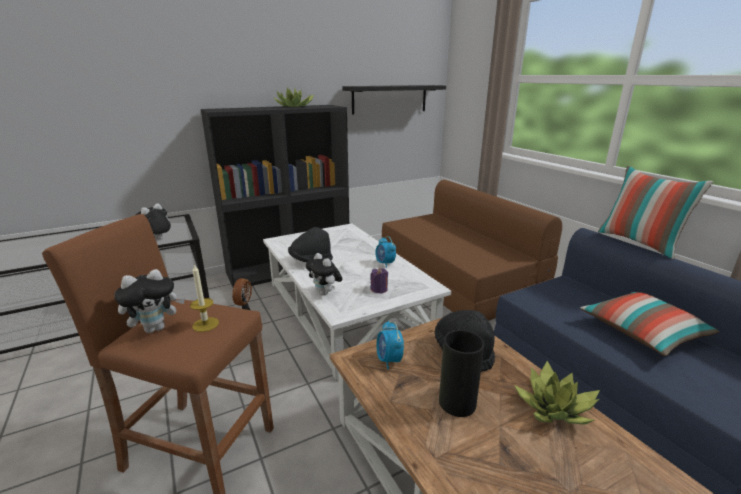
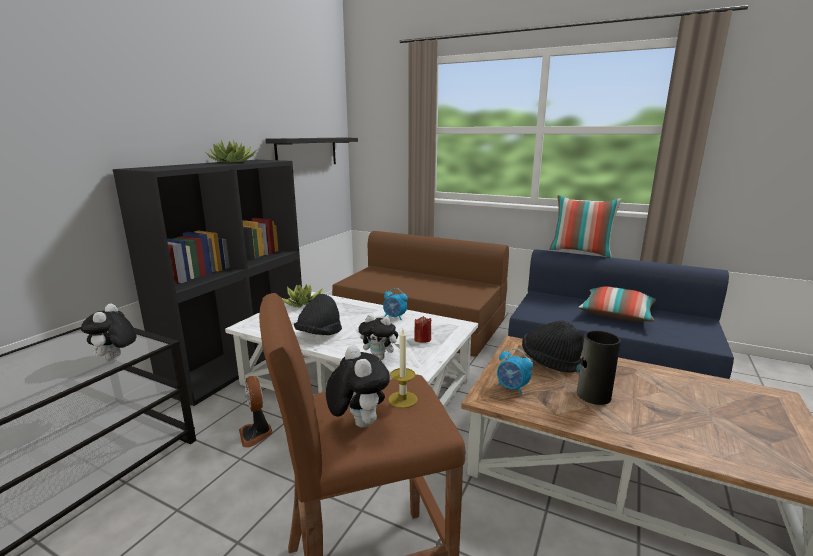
camera: 35 degrees left, 5 degrees down
(156, 328) = (357, 422): plush toy -> plush toy turned 45 degrees counterclockwise
(379, 289) = (422, 339): purple candle -> red candle
(554, 408) = (642, 374): potted plant -> potted plant (303, 303)

